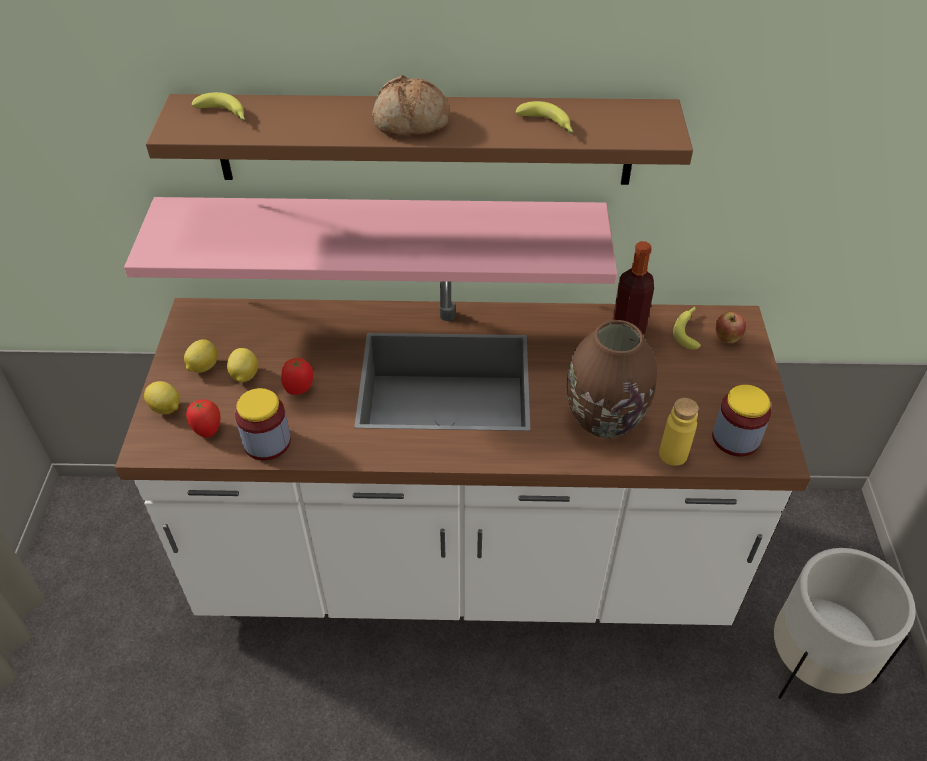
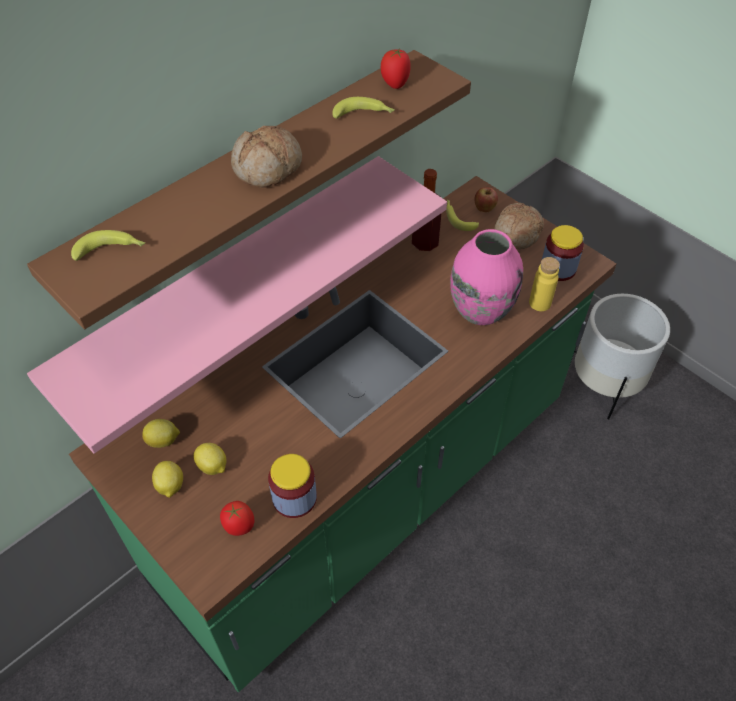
camera: 45 degrees left, 5 degrees up
(166, 408) = (184, 539): lemon -> lemon (163, 441)
(299, 388) = (266, 442): tomato -> tomato (394, 84)
(463, 564) = (368, 494): white counter -> green counter
(604, 419) = (480, 310): brown vase -> pink vase
(733, 379) = (516, 232): none -> bread

